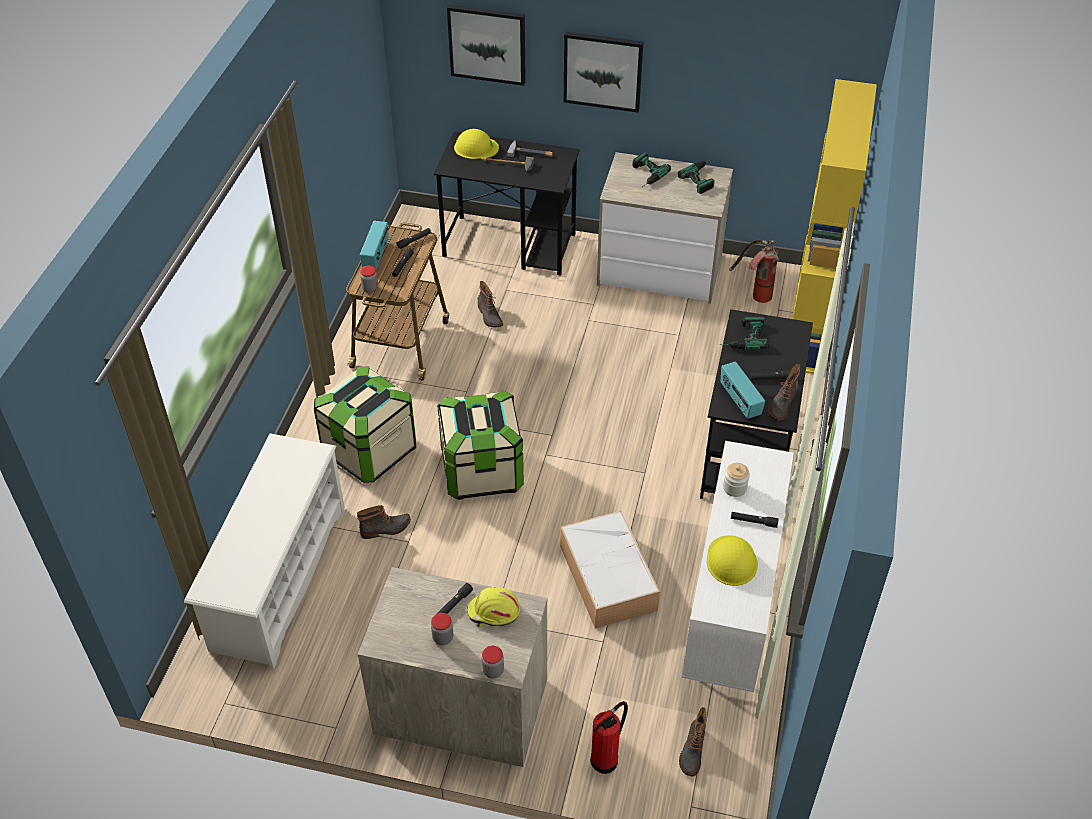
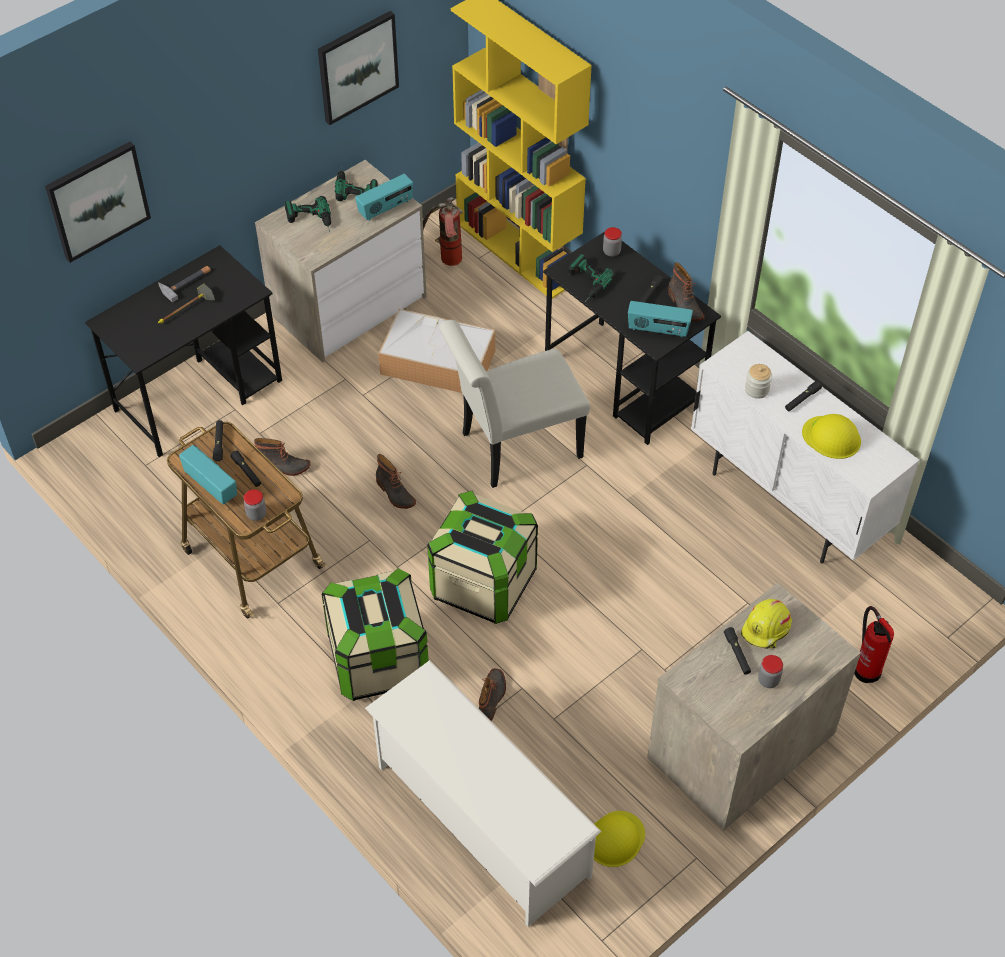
camera: 55 degrees left, 5 degrees up
(476, 147) = (132, 319): yellow hard hat -> yellow hard hat (615, 839)
(493, 671) = (829, 662): jar -> jar (611, 251)
(603, 71) = (222, 147): picture -> picture (357, 66)
(606, 576) = (680, 560): storage box -> storage box (436, 362)
(620, 423) = (513, 448): none -> white chair
(692, 751) = (898, 606): boot -> boot (394, 493)
(697, 202) = (386, 208): none -> radio

